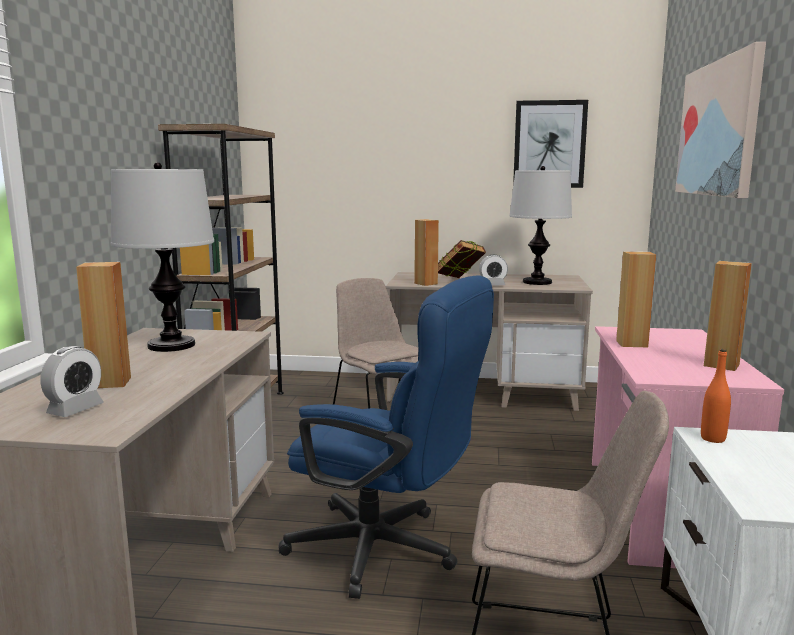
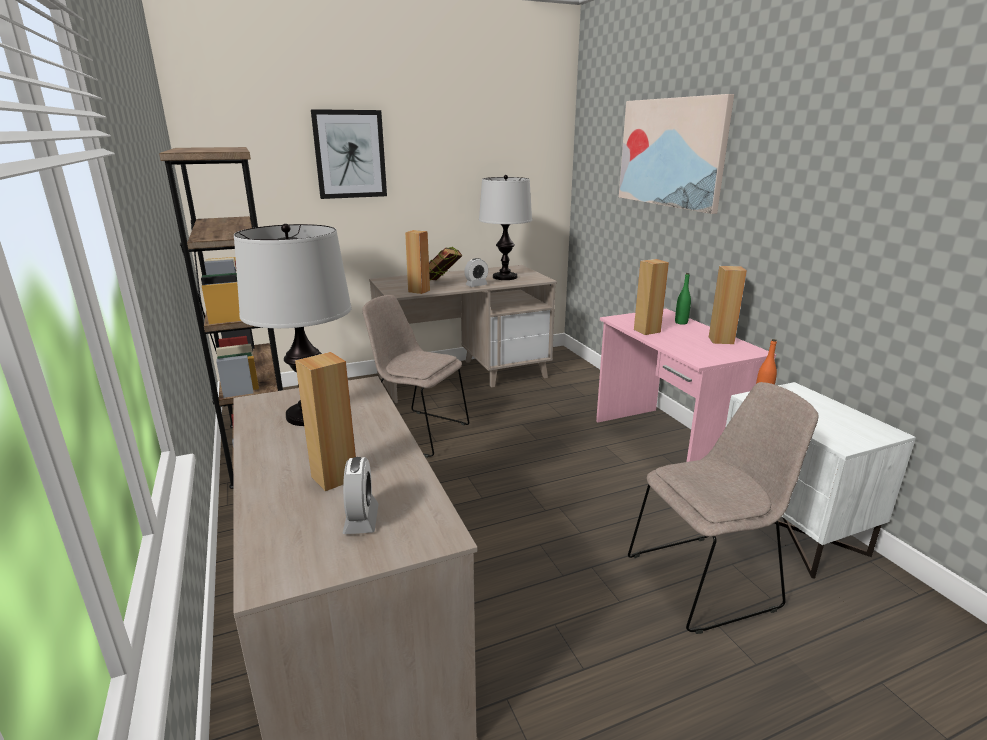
camera: 30 degrees left, 10 degrees up
(386, 551) = (531, 539): blue office chair -> none
(549, 144) = (494, 151): picture -> picture (350, 154)
(695, 343) = (681, 322): none -> green bottle

